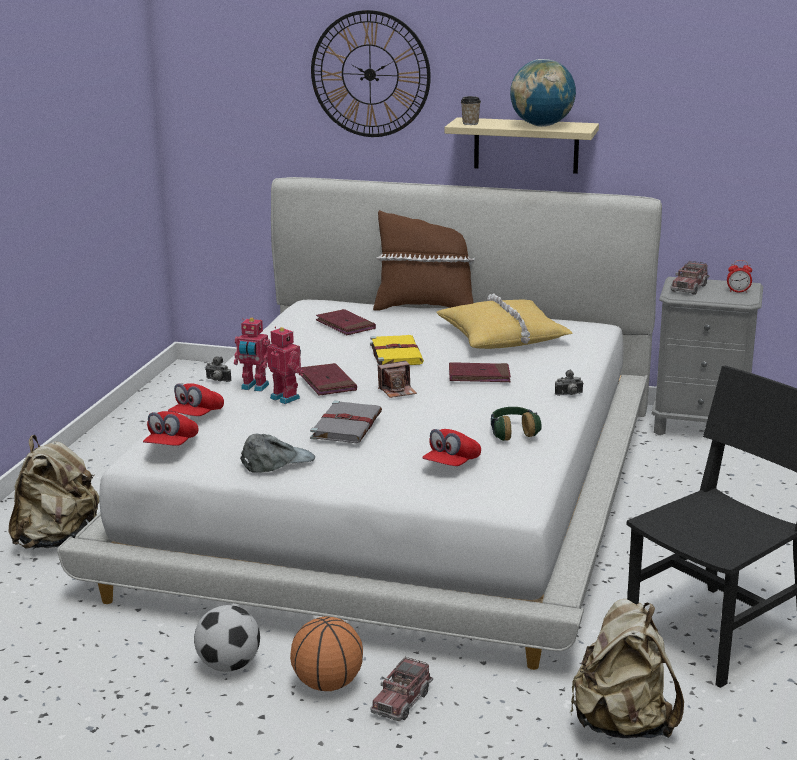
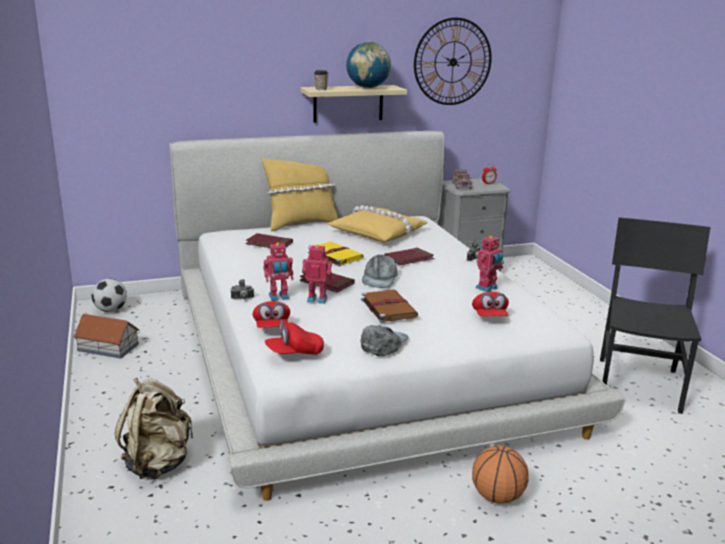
camera: 35 degrees left, 0 degrees up
(147, 416) = (108, 347): none -> toy house
(171, 445) = (294, 353): red cap -> red cap turned 90 degrees clockwise
(229, 665) = (419, 511): football -> football (111, 310)
(347, 425) = (388, 308): grey book -> brown book
(370, 74) = (235, 58): wall clock -> wall clock (453, 62)
(397, 391) = (379, 278): camera -> grey cap
(401, 701) = (553, 489): toy truck -> none
(425, 307) = (300, 224): brown pillow -> yellow pillow
(513, 432) = (487, 288): headphones -> toy robot
(622, 724) = (674, 454): beige backpack -> none

